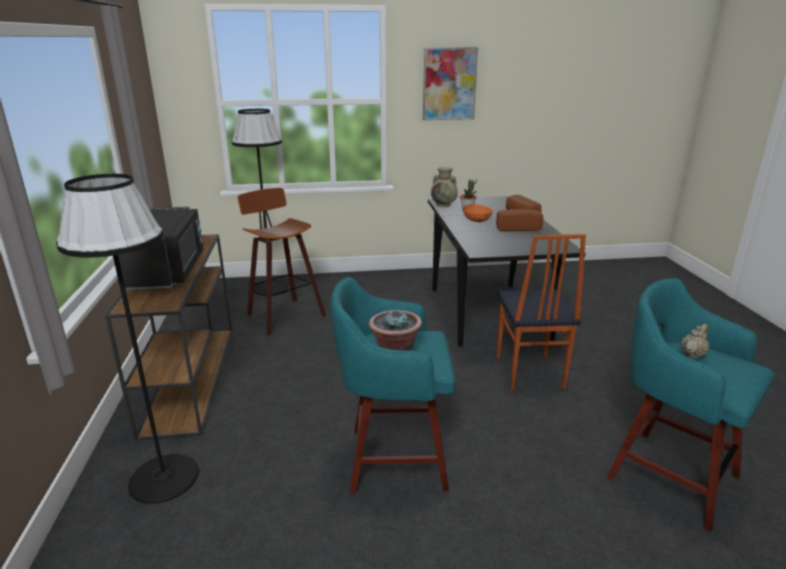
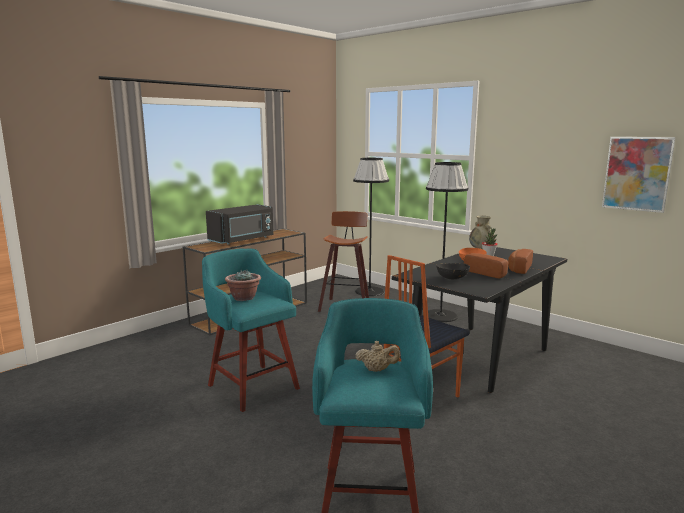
camera: 50 degrees right, 10 degrees down
(164, 477) = (171, 342): black floor lamp -> black floor lamp (440, 316)
(449, 84) = (528, 145): picture -> picture (637, 173)
(514, 242) = (452, 278): none -> black bowl

